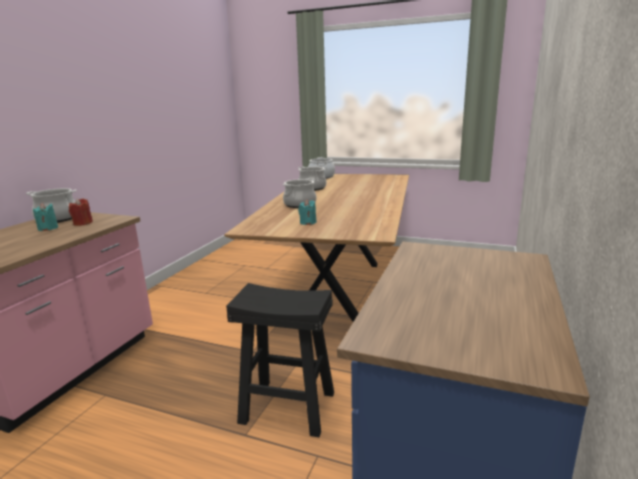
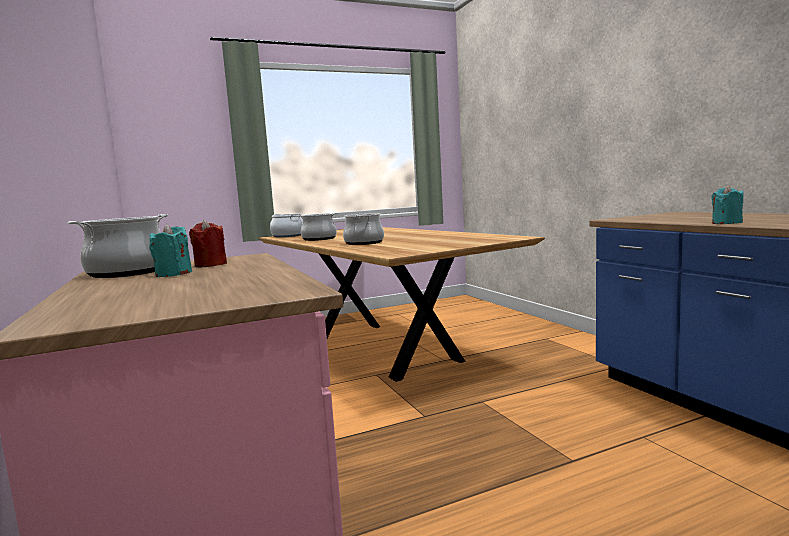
camera: 45 degrees left, 10 degrees down
(287, 407) = (553, 428): black stool -> none
(308, 223) = (431, 244): turquoise candle -> turquoise candle (726, 223)

